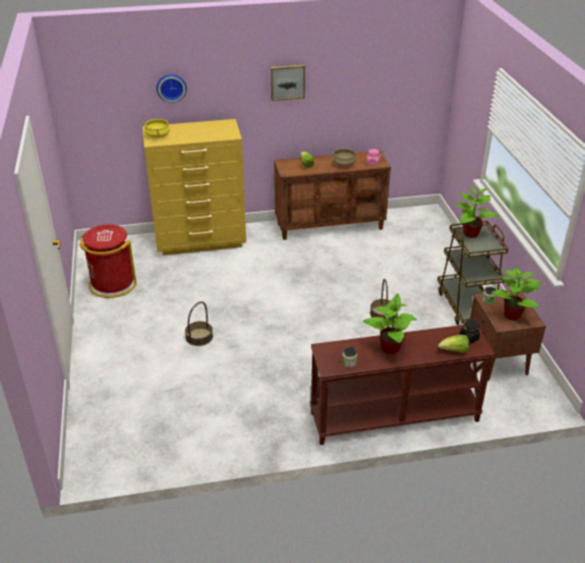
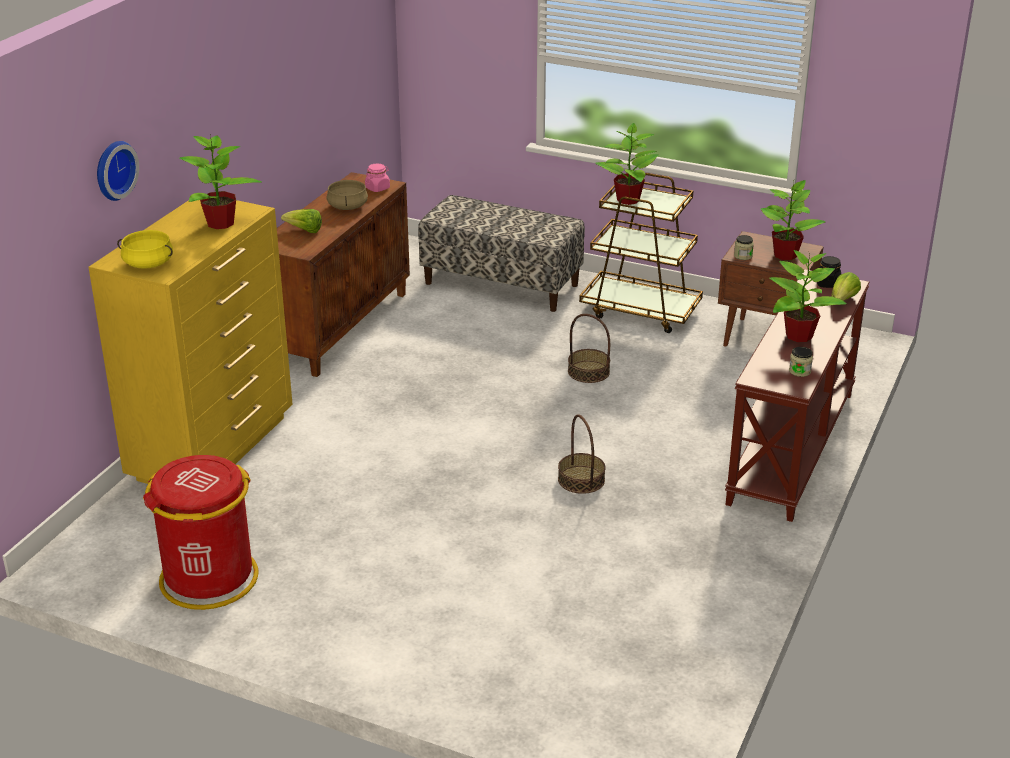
camera: 55 degrees left, 5 degrees down
(199, 337) = (462, 538): basket -> basket (581, 479)
(211, 134) = (221, 223): none -> potted plant
(287, 82) = (244, 98): picture -> none
(431, 251) = (502, 284): none -> bench

